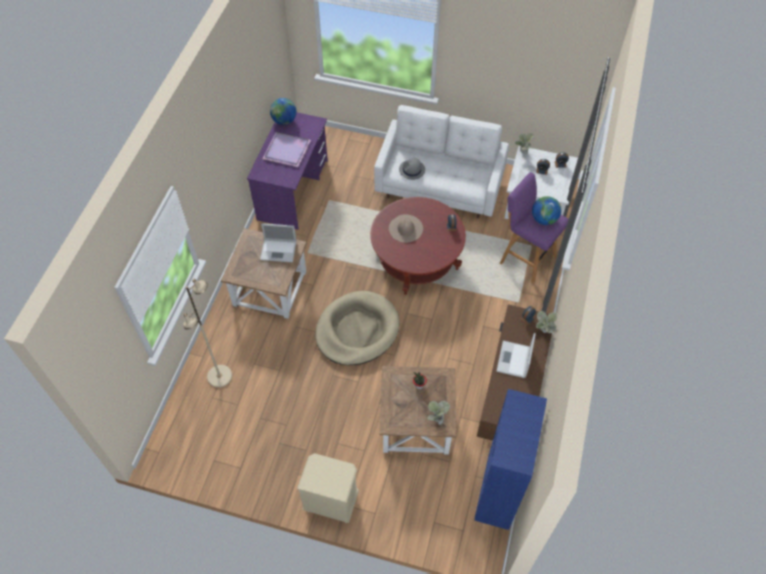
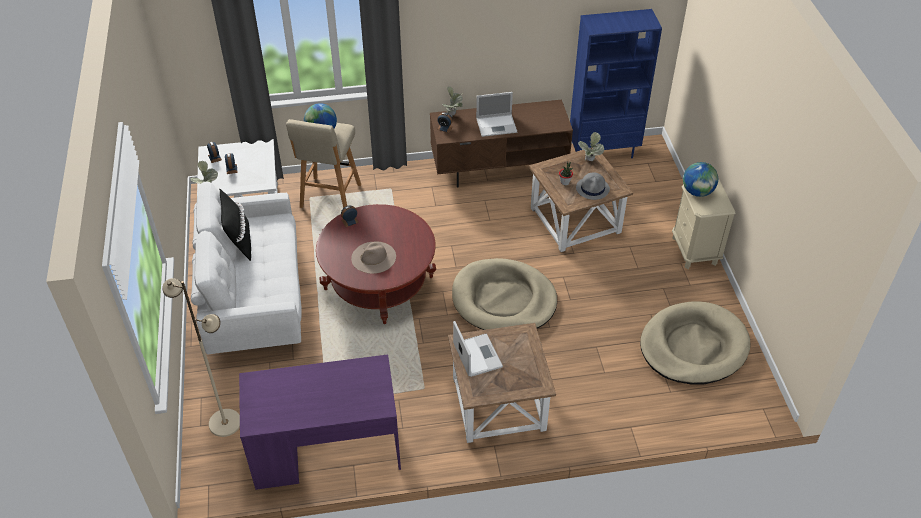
camera: 115 degrees left, 10 degrees down
(220, 376) = (641, 397): beige floor lamp -> beige floor lamp (225, 422)
(239, 437) = (693, 346): none -> beige dog bed
(284, 121) = (264, 421): globe -> globe (697, 192)
(286, 151) = (324, 393): purple tray -> none
(412, 170) = (273, 285): grey hat -> grey hat (593, 188)
(464, 163) = (239, 242): none -> black pillow
(526, 258) = (330, 197): purple stool -> beige stool

